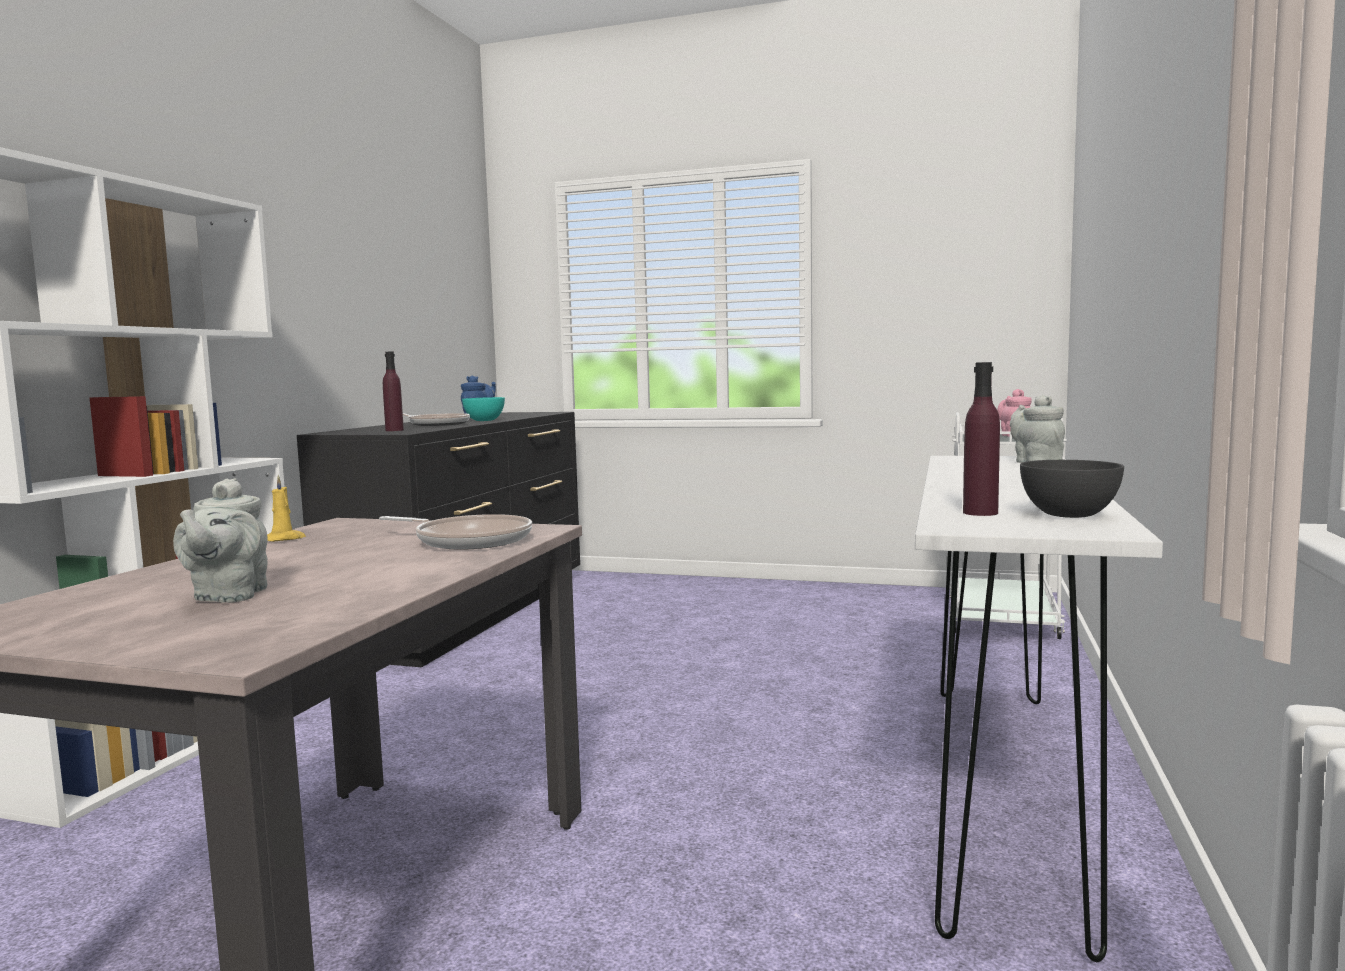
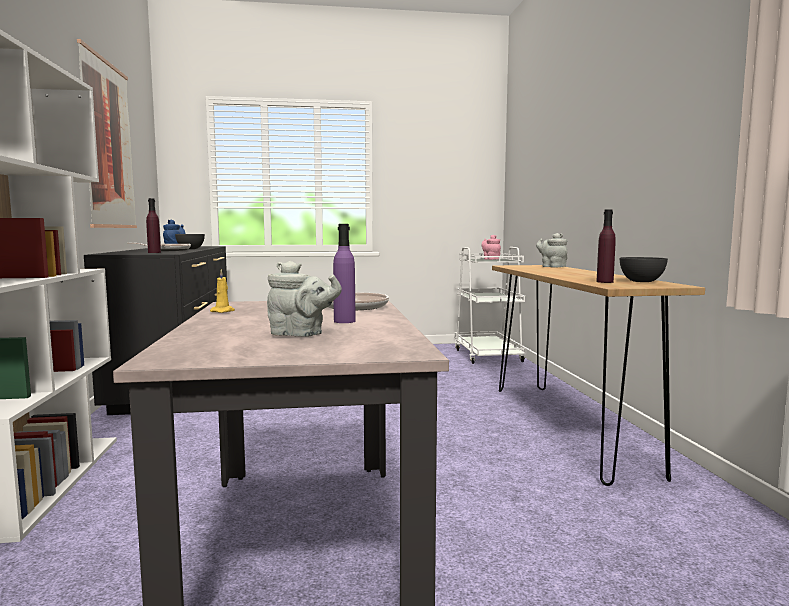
camera: 25 degrees left, 0 degrees up
(228, 596) = (301, 334): grey teapot -> grey teapot turned 45 degrees counterclockwise
(366, 572) = (344, 321): none -> purple bottle
(374, 274) = (109, 145): none -> picture
(484, 420) = (190, 249): turquoise bowl -> grey bowl
(1001, 791) = (566, 426): white console table -> brown console table

